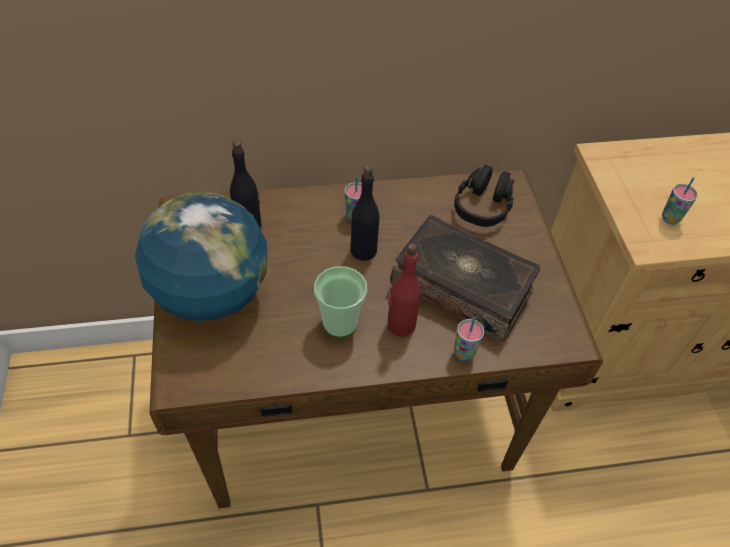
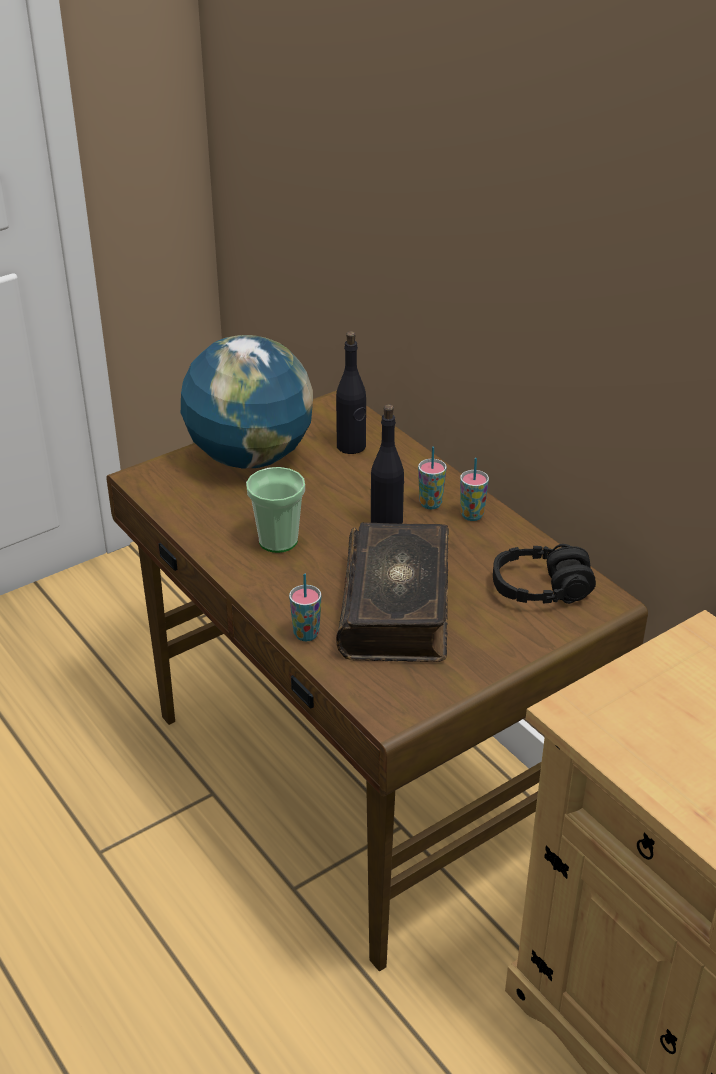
camera: 65 degrees right, 15 degrees down
(400, 325) = (308, 580): red bottle -> none
(670, 219) = (646, 724): cup -> cup (472, 515)

